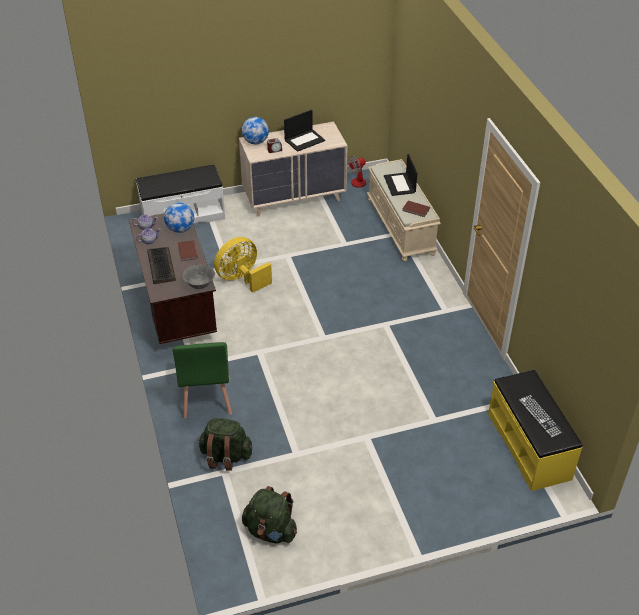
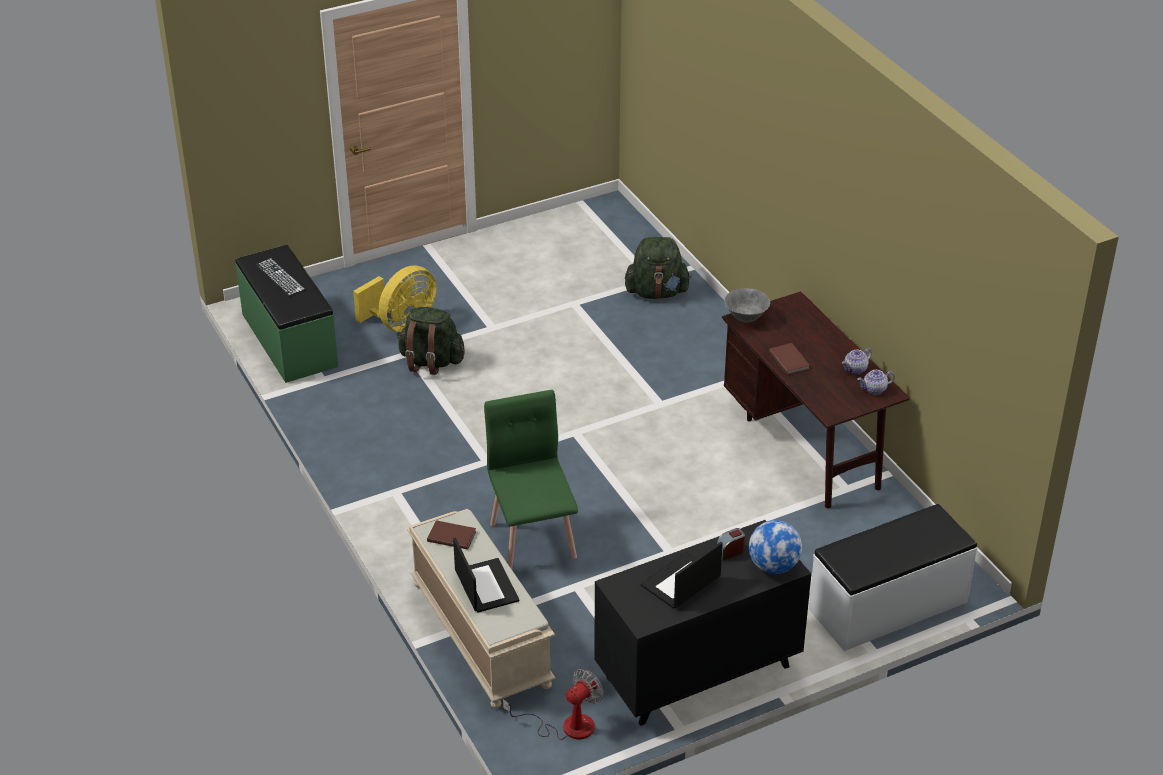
camera: 170 degrees right, 5 degrees down
(160, 266) = (816, 336): keyboard -> none
(180, 229) = (819, 392): globe -> none
(206, 398) = (708, 344): green chair -> green chair (533, 539)
(242, 279) = (729, 502): yellow fan -> yellow fan (401, 324)
(270, 531) = (581, 240): green backpack -> green backpack (431, 362)
(294, 197) = (697, 673): beige dresser -> black dresser
(529, 446) = (288, 340): yellow bench -> green bench

